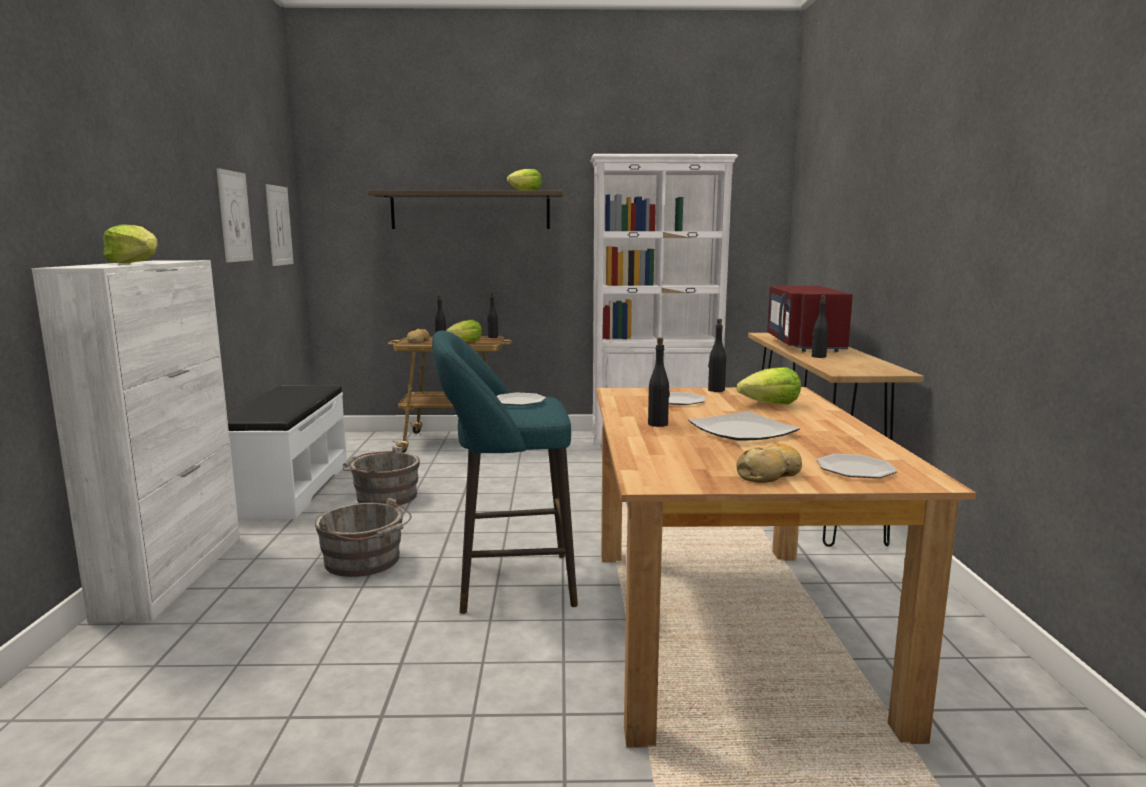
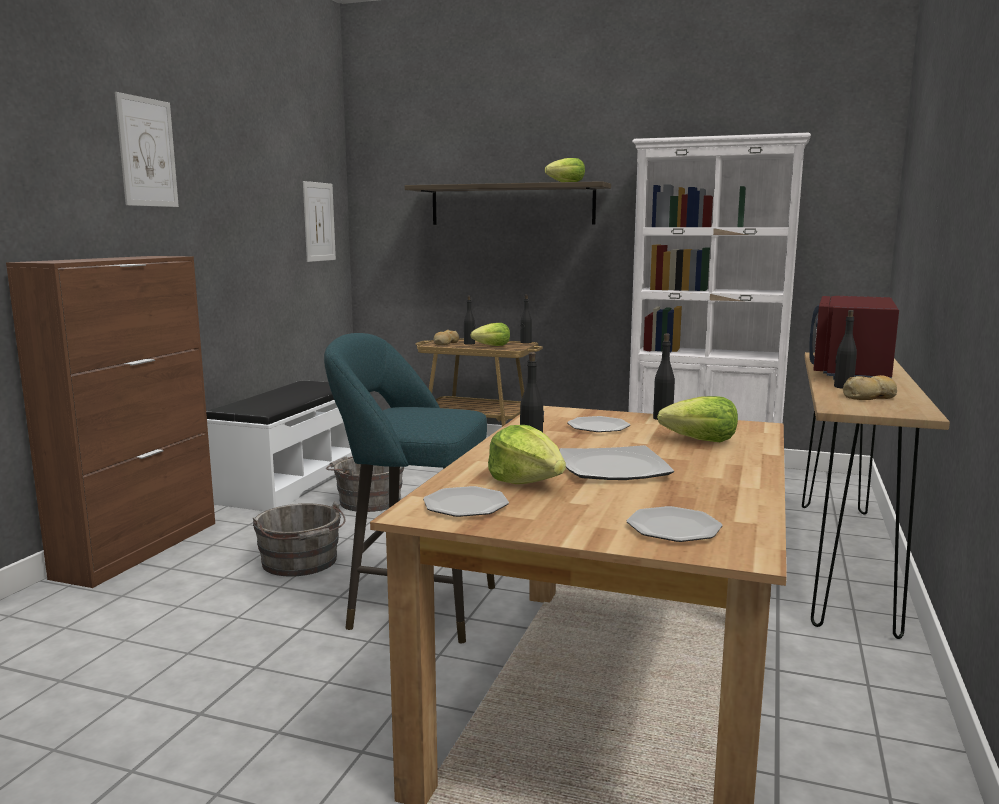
camera: 20 degrees right, 0 degrees up
(135, 263) = (109, 258): lettuce -> lettuce (526, 481)
(174, 574) = (139, 549): white cabinet -> brown cabinet
(235, 216) = (258, 213): picture -> picture (147, 152)
(519, 402) = (427, 413): plate -> plate (466, 505)
(770, 474) = (562, 521): bread -> bread (870, 397)

